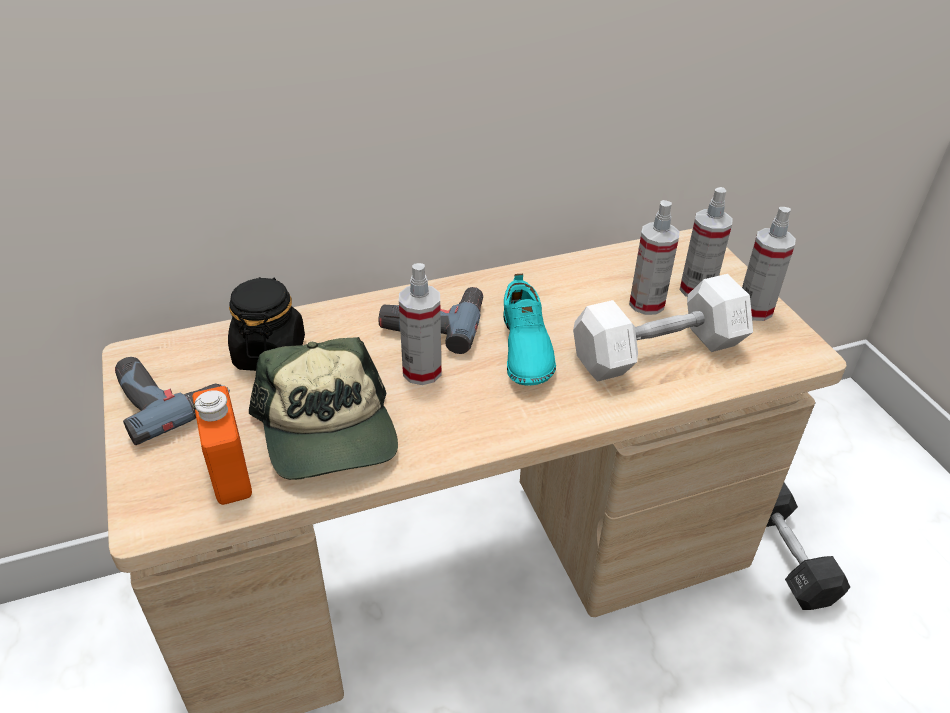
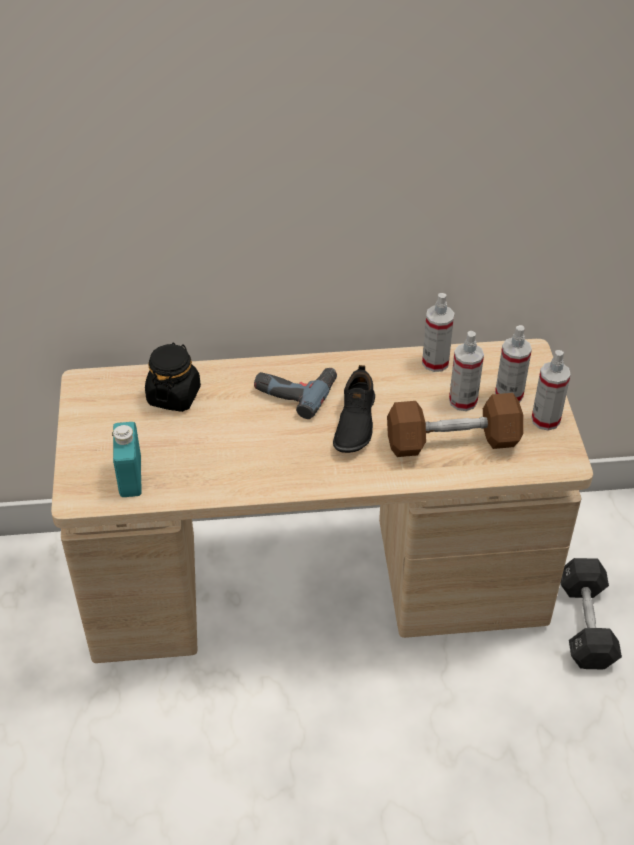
camera: 15 degrees right, 5 degrees up
(168, 398) = (100, 418): power drill -> none
(230, 473) = (130, 477): orange bottle -> turquoise bottle
(328, 430) = (199, 460): cap -> none
(422, 371) = (275, 427): spray bottle -> spray bottle (435, 362)
(524, 349) = (354, 423): turquoise shoe -> black shoe
(658, 351) = (452, 441): white dumbbell -> brown dumbbell

